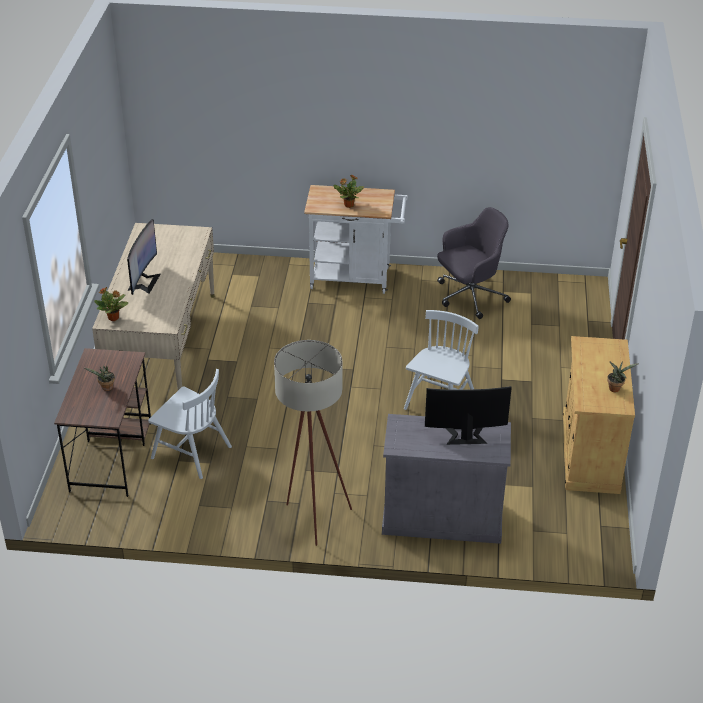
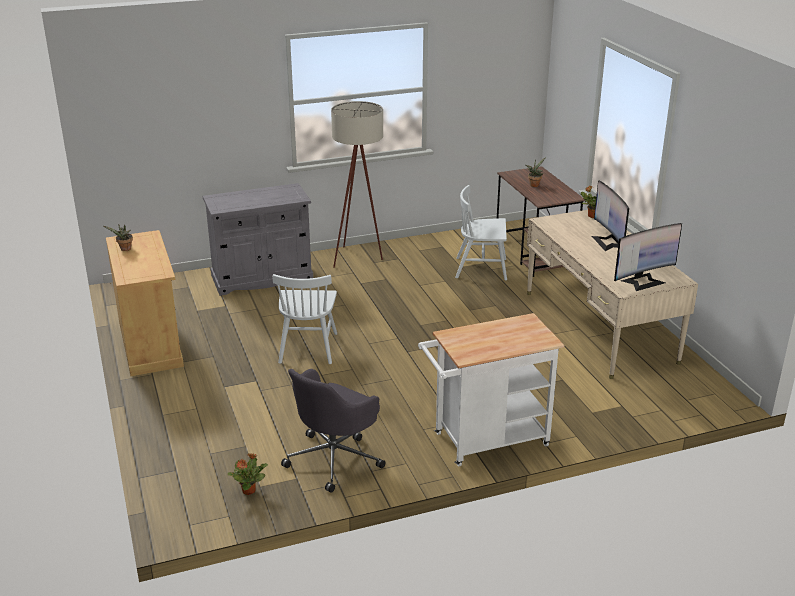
camera: 155 degrees right, 10 degrees down
(348, 205) = (493, 332): potted plant -> potted plant (249, 490)
(465, 435) = (243, 201): monitor -> monitor (643, 281)

